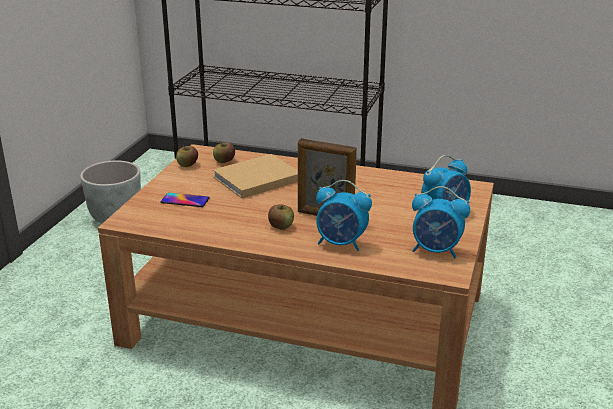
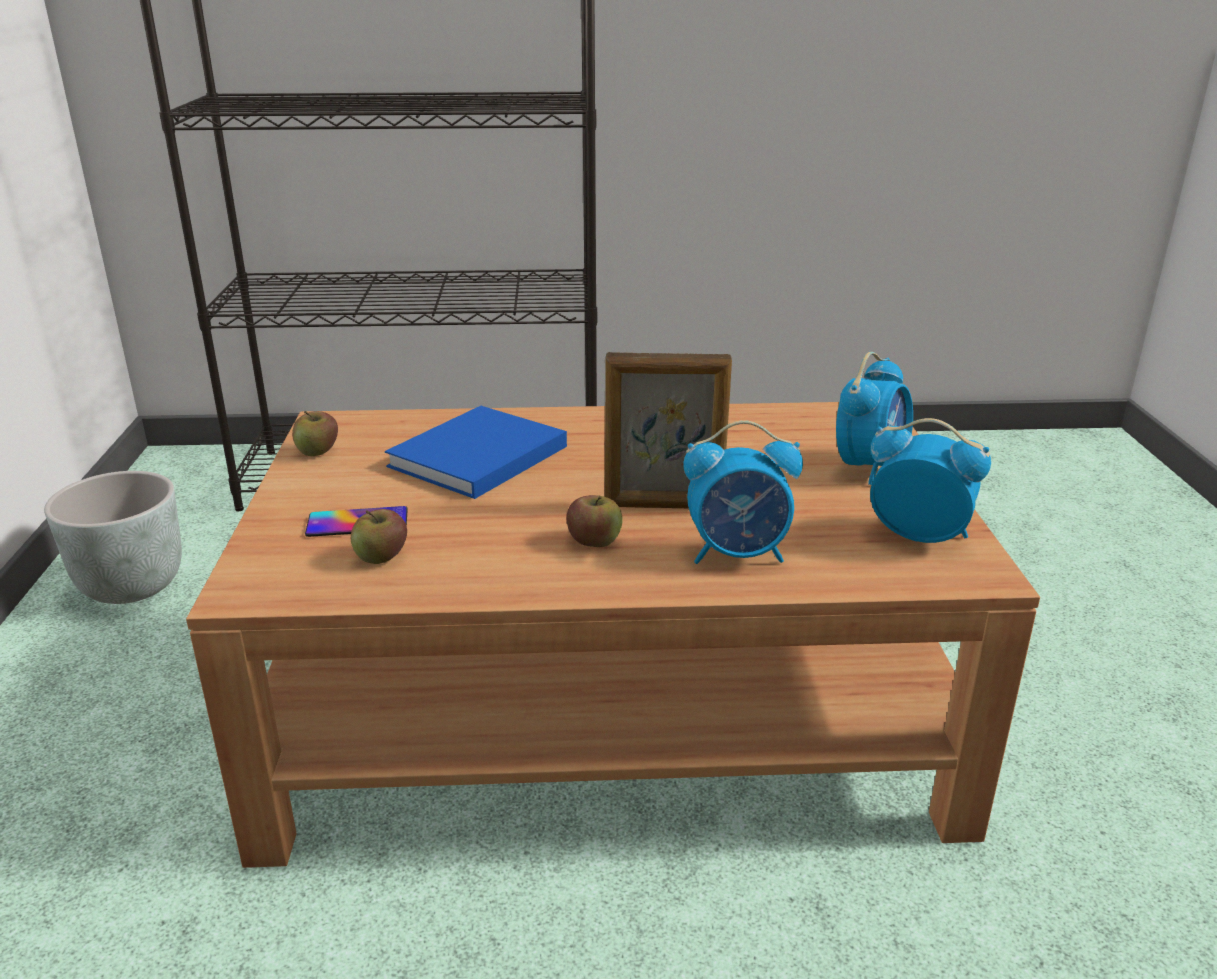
camera: 20 degrees left, 0 degrees up
(224, 161) = (389, 433): apple -> apple (381, 557)
(255, 179) = (475, 458): beige book -> blue book
(436, 251) = (918, 535): alarm clock -> alarm clock turned 150 degrees counterclockwise

